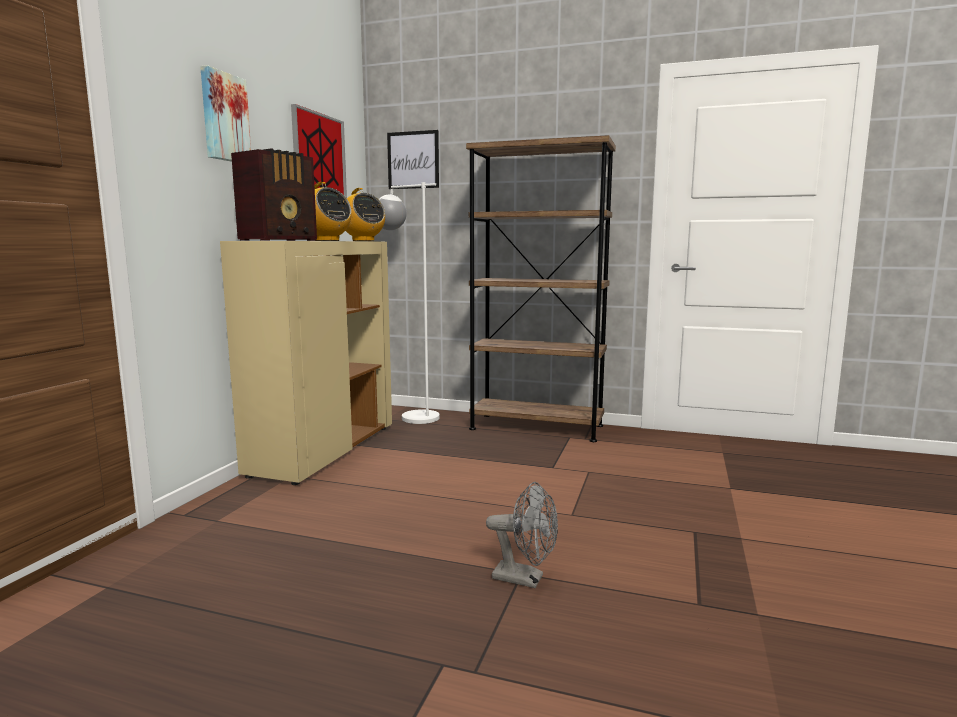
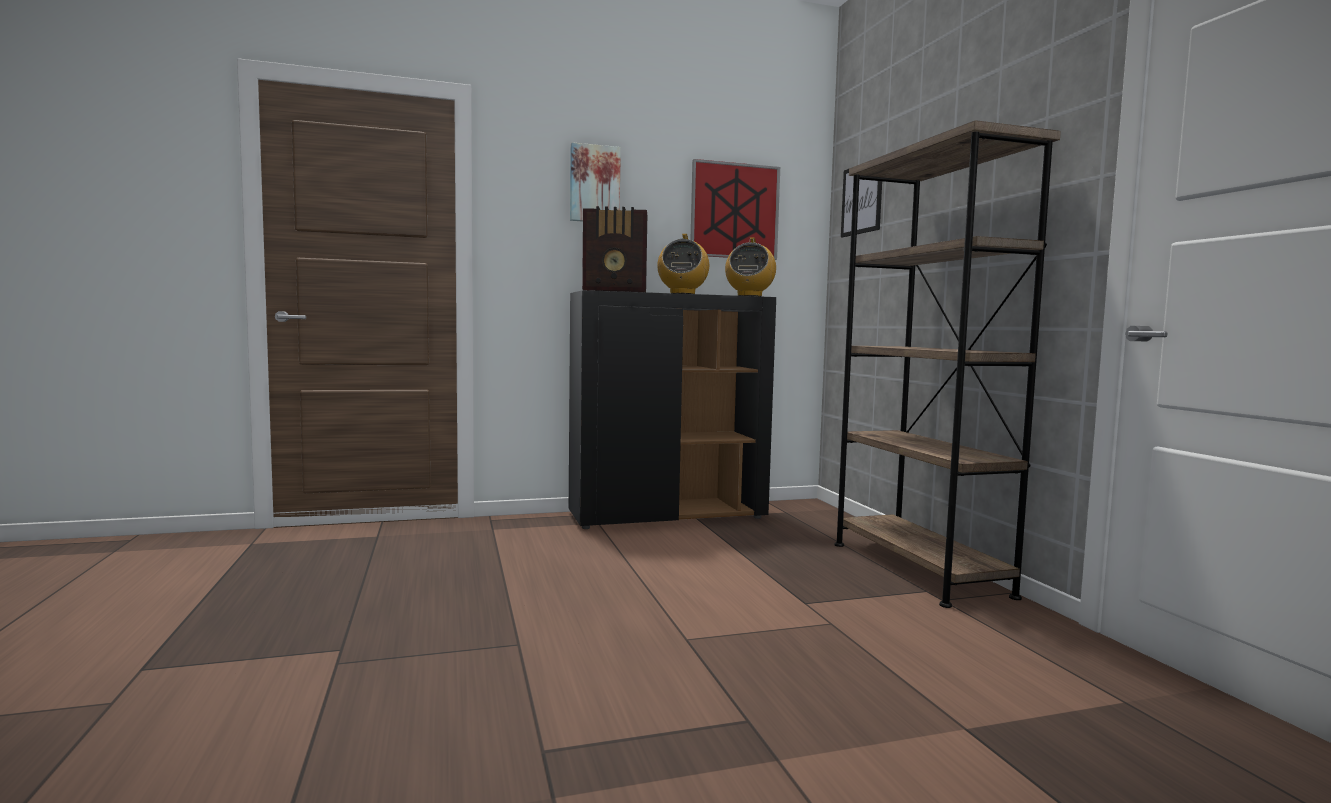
camera: 55 degrees right, 5 degrees down
(324, 449) = (668, 516): beige cabinet -> black cabinet
(409, 416) = (813, 516): white floor lamp -> none
(525, 579) = (509, 648): grey fan -> none

